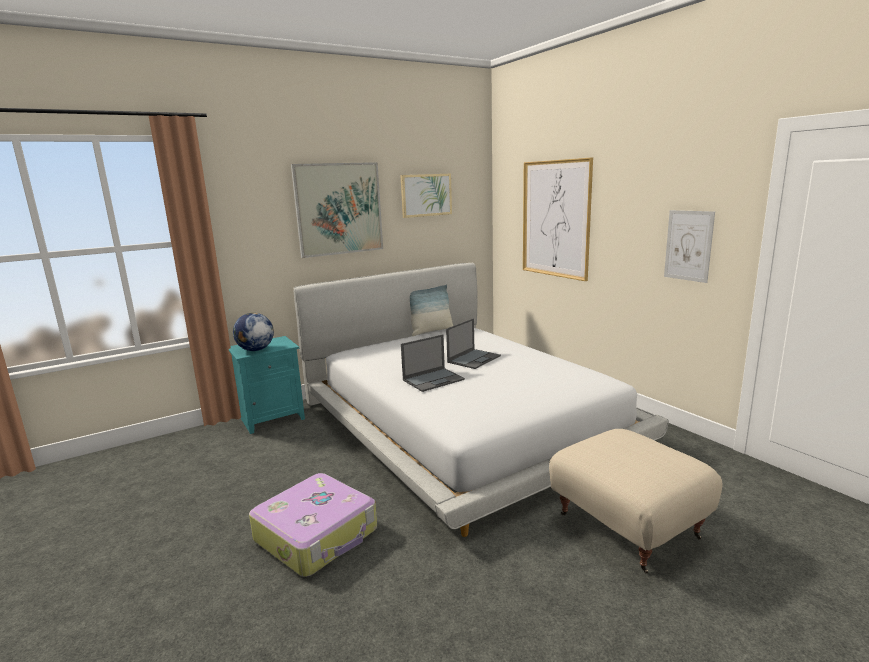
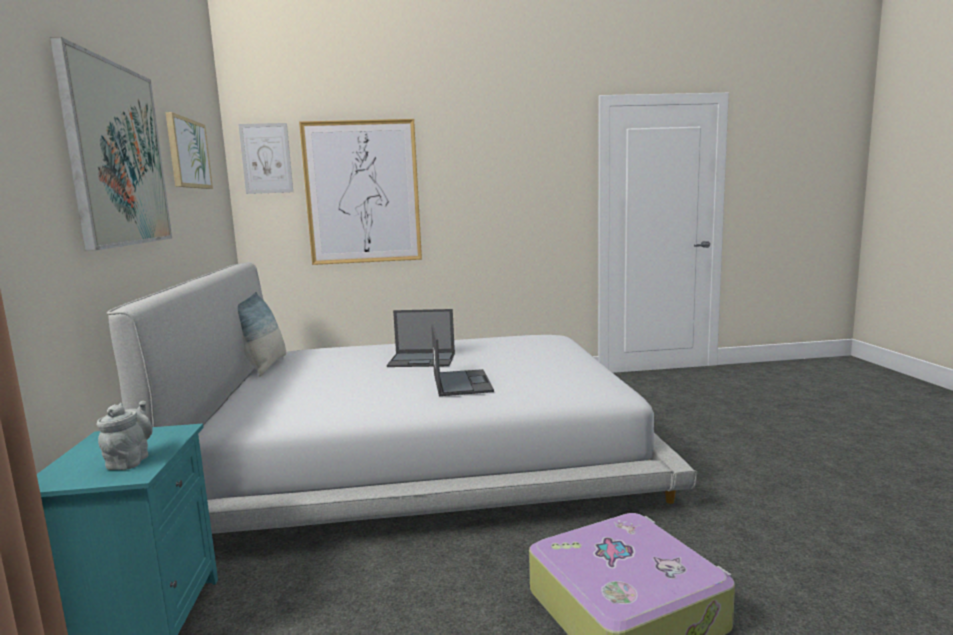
camera: 65 degrees left, 5 degrees down
(255, 350) = (130, 461): globe -> grey teapot
(474, 359) = (422, 360): laptop -> laptop turned 120 degrees clockwise
(627, 526) = (686, 431): beige ottoman -> none
(688, 245) = (537, 204): picture -> picture (266, 158)

